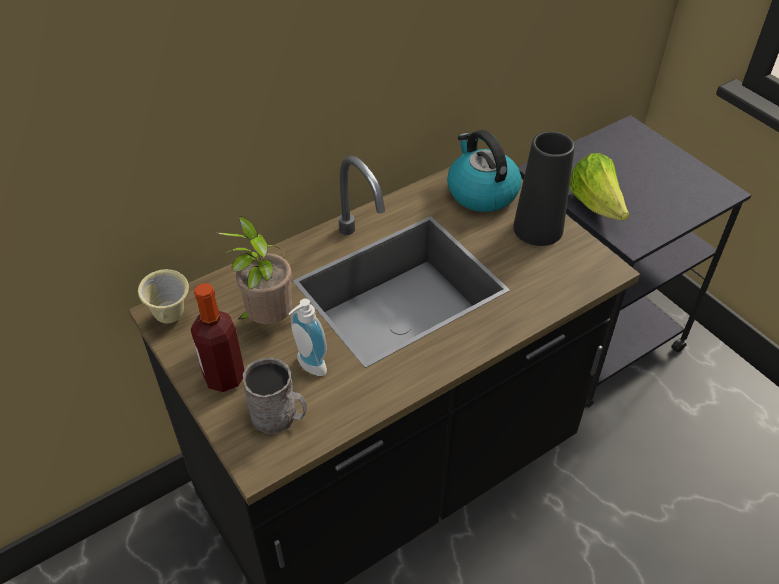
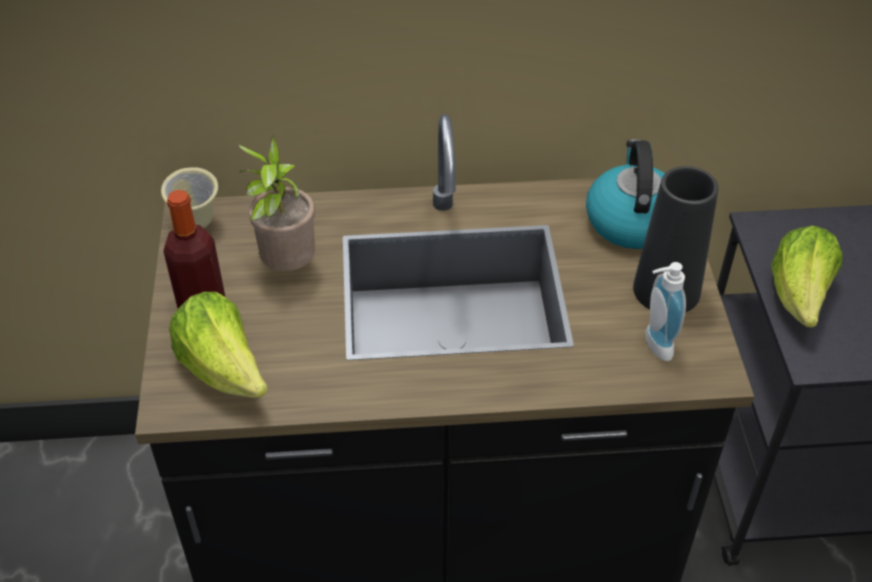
camera: 30 degrees right, 0 degrees up
(280, 416) = (224, 370): grey mug -> lettuce
(308, 367) = (289, 333): soap dispenser -> soap dispenser (653, 345)

